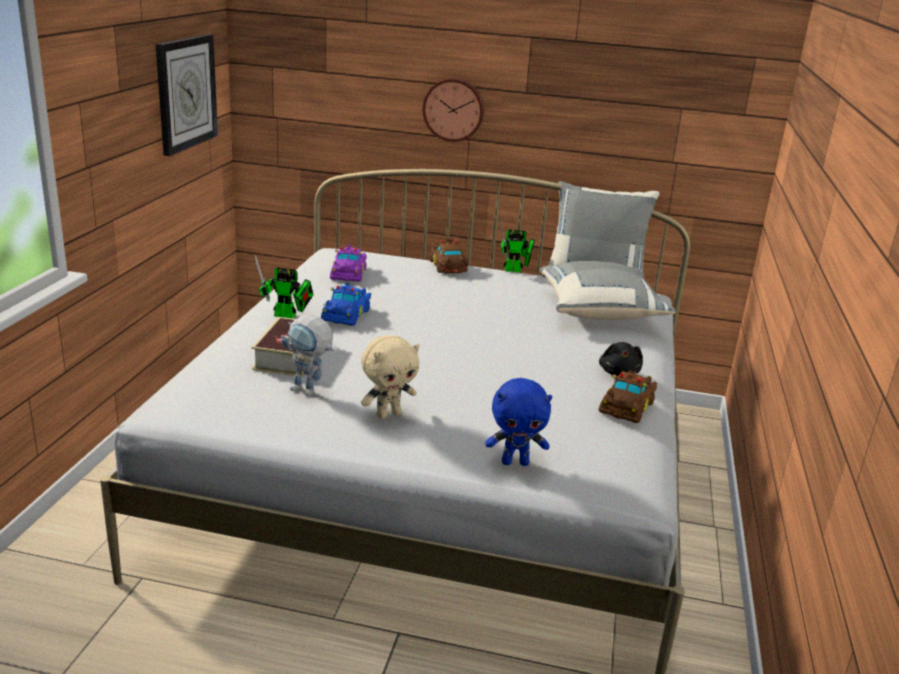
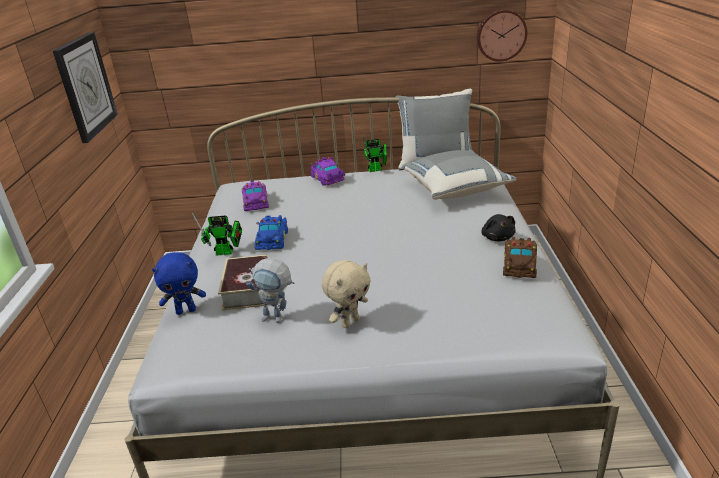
camera: 10 degrees left, 5 degrees up
(447, 267) = (327, 179): brown toy car -> purple toy car
(454, 109) = (304, 56): wall clock -> wall clock (501, 35)
(515, 462) = (467, 338): blue plush toy -> blue plush toy (186, 310)

